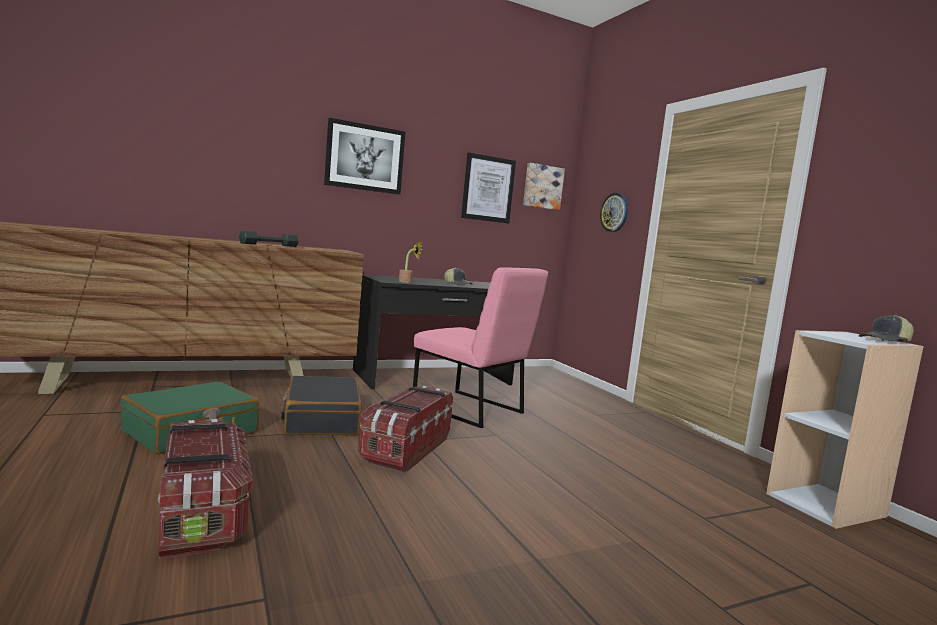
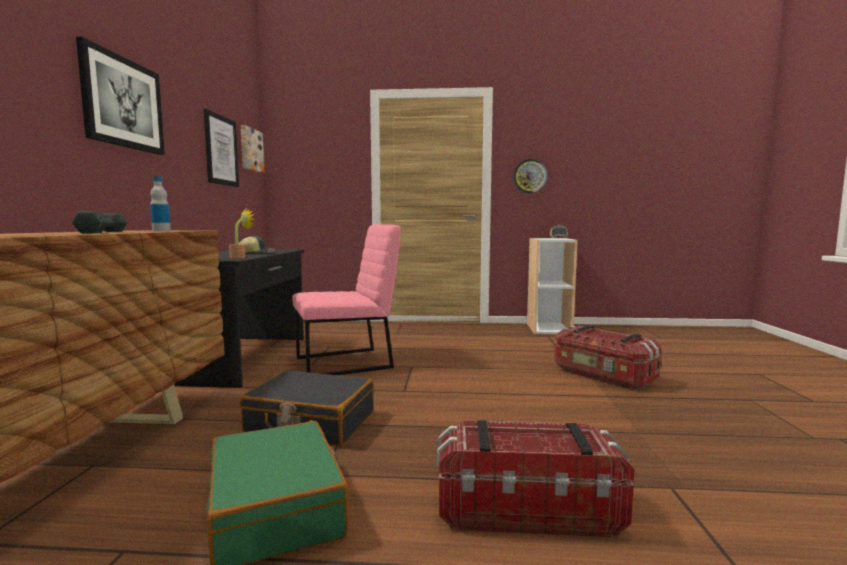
camera: 60 degrees left, 0 degrees up
(319, 249) = (161, 231): none -> bottle
(405, 449) = (420, 400): storage box -> storage box (602, 376)
(614, 212) = (329, 174): wall clock -> wall clock (530, 176)

